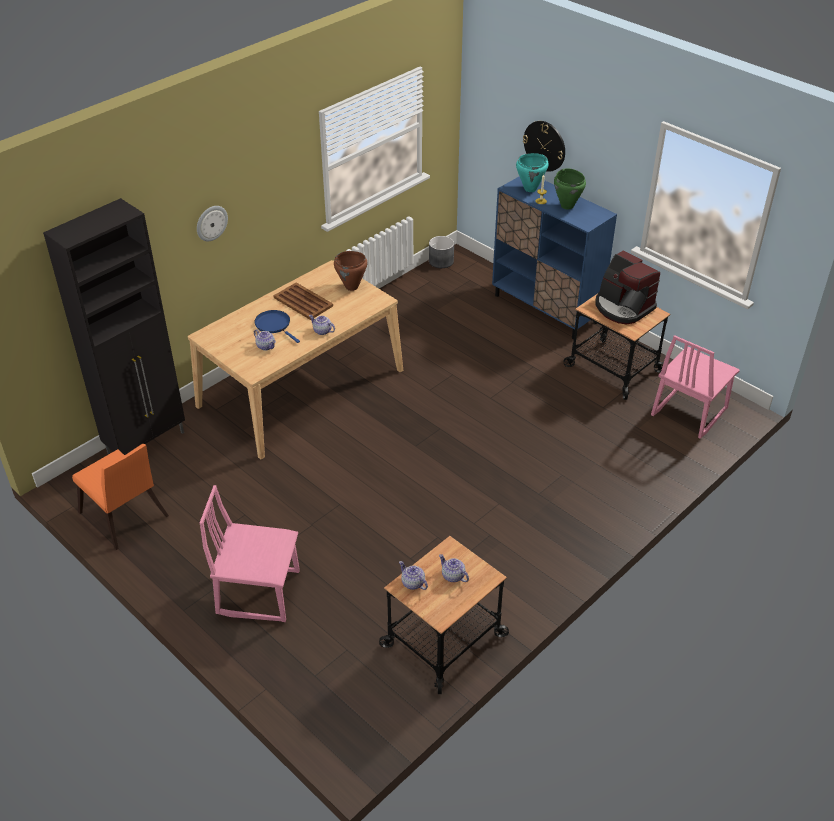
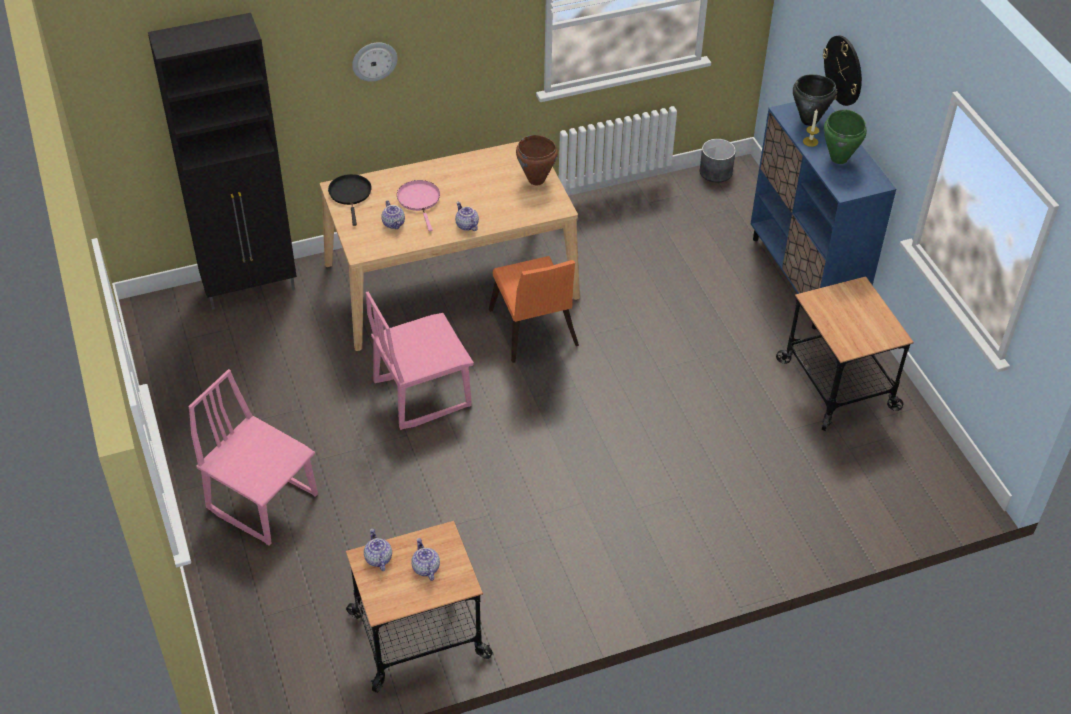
camera: 25 degrees right, 5 degrees up
(125, 518) = (181, 367): orange chair -> orange chair (533, 333)
(218, 337) = (350, 194): none -> black frying pan
(274, 325) = (419, 200): blue frying pan -> pink frying pan
(303, 301) = (469, 181): brown tray -> none
(530, 189) = (809, 121): turquoise cooking pot -> black cooking pot
(623, 307) = (857, 313): coffee machine -> none
(688, 412) = (894, 475): pink chair -> pink chair (422, 393)

